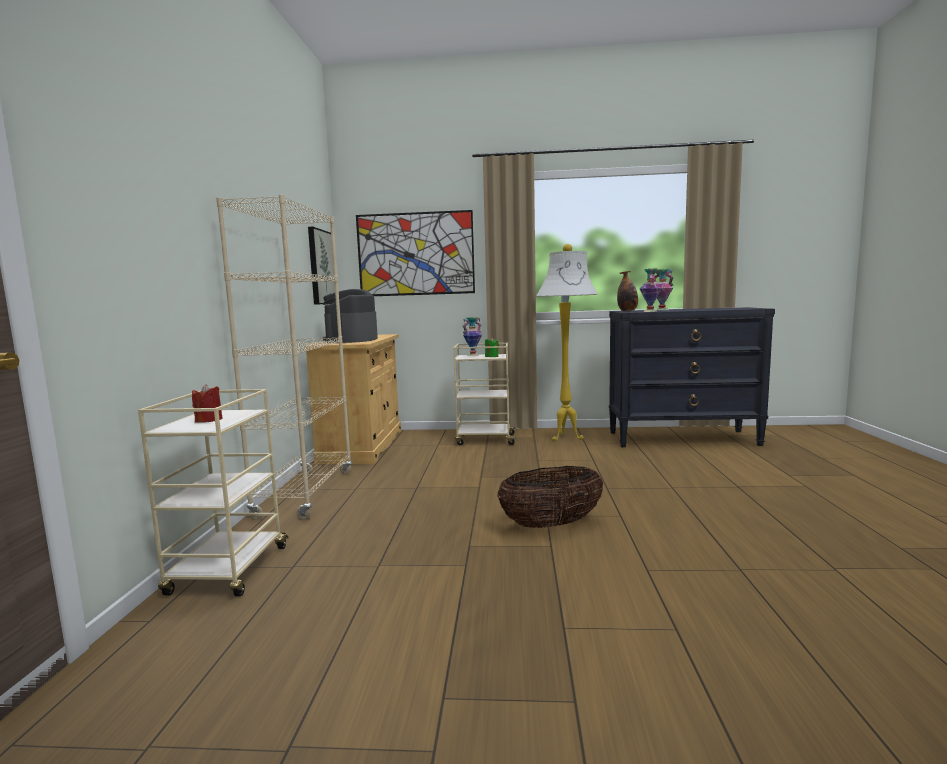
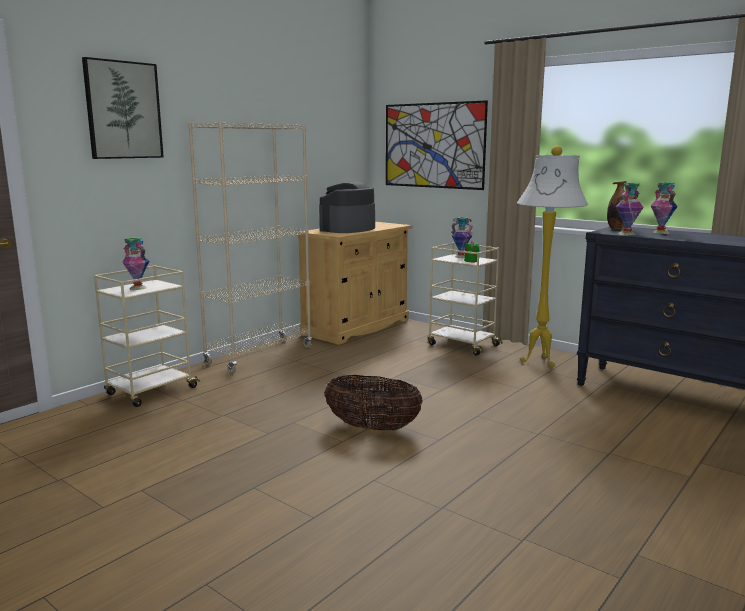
camera: 35 degrees right, 5 degrees up
(209, 420) = (138, 288): red candle -> vase
(321, 267) = (340, 158): picture -> picture (123, 110)

